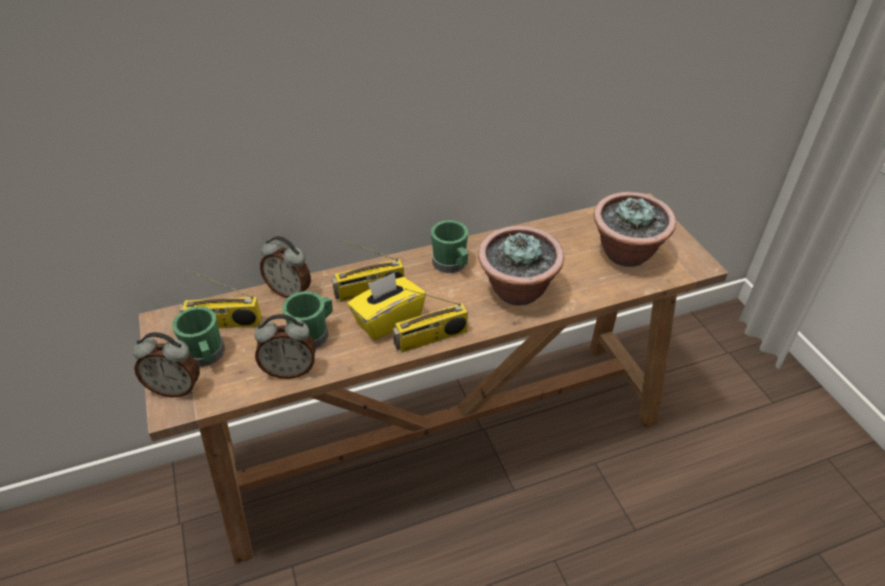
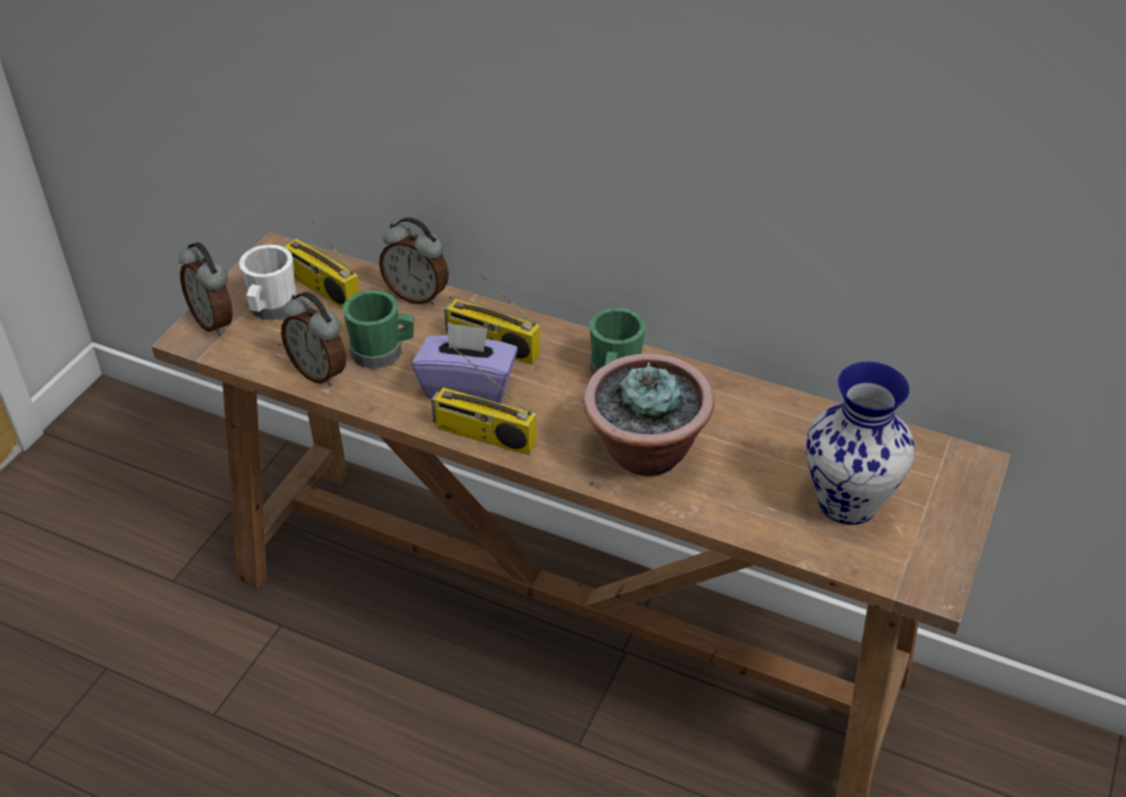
camera: 45 degrees right, 0 degrees up
(206, 356) = (271, 309): green mug -> white mug
(290, 291) = (417, 295): alarm clock -> alarm clock turned 45 degrees counterclockwise
(387, 320) = (468, 387): yellow tissue box -> purple tissue box
(626, 254) = (847, 504): potted plant -> vase

